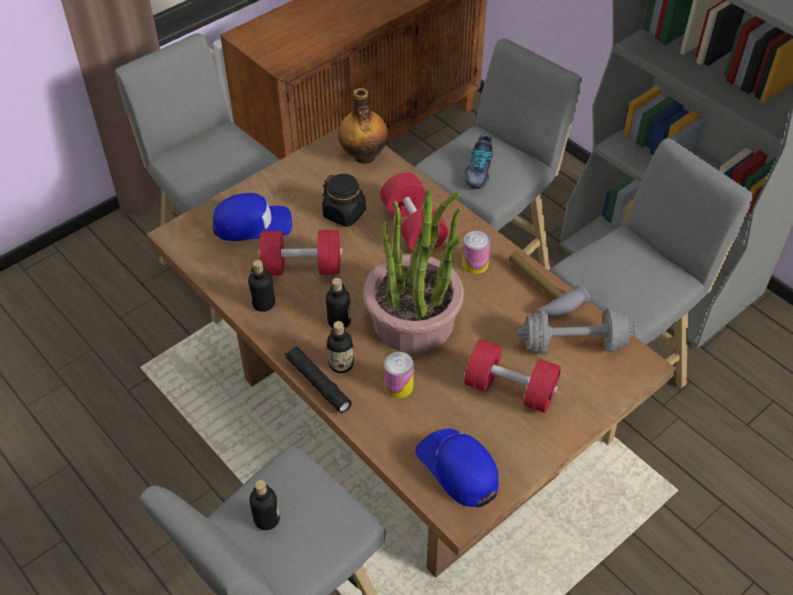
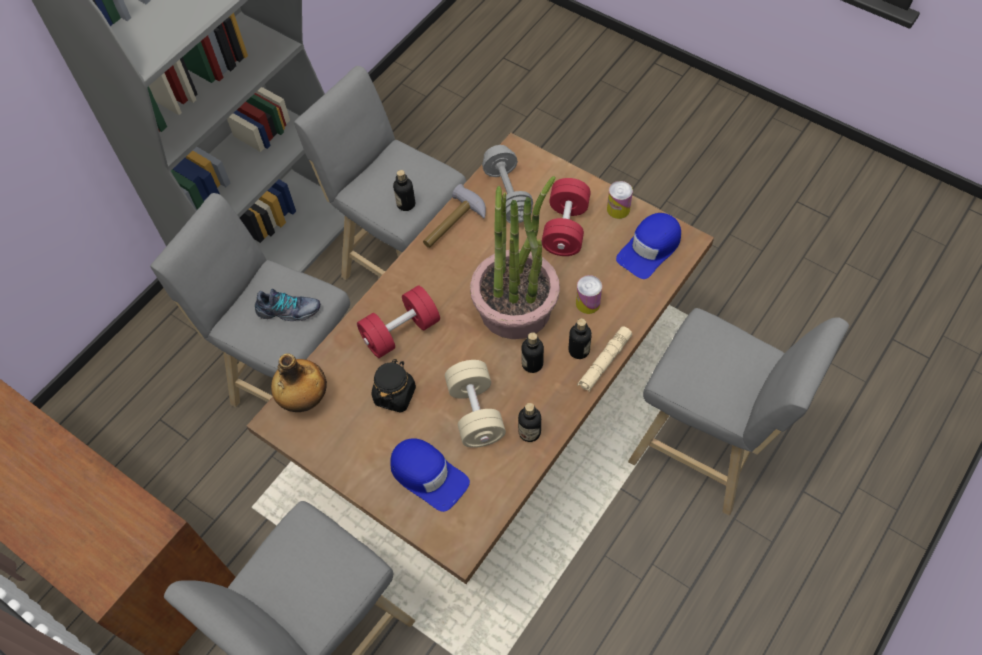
camera: 100 degrees left, 10 degrees up
(253, 224) = (428, 475): blue cap -> blue cap turned 150 degrees clockwise
(267, 519) = (725, 381): bottle -> bottle (406, 204)
(302, 267) = (475, 413): red dumbbell -> beige dumbbell
(318, 383) = (604, 362): black flashlight -> beige flashlight
(475, 264) = (436, 275): can -> can (618, 209)

